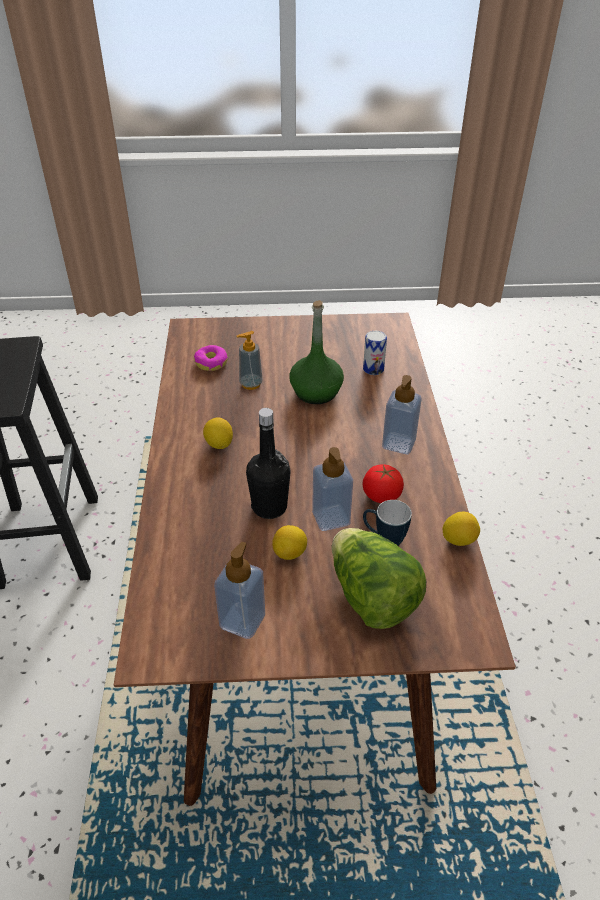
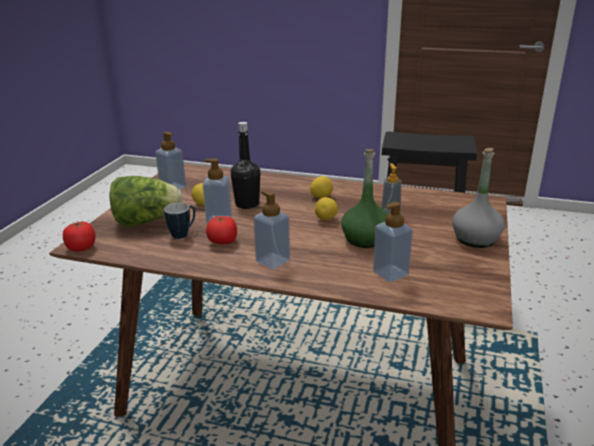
camera: 110 degrees right, 15 degrees down
(211, 363) = (427, 204): donut -> none
(281, 331) = (475, 239): none -> grey bottle
(373, 369) = (390, 273): can -> soap dispenser
(458, 540) = (153, 260): lemon -> lemon (326, 219)
(481, 632) = (81, 248): none -> tomato

